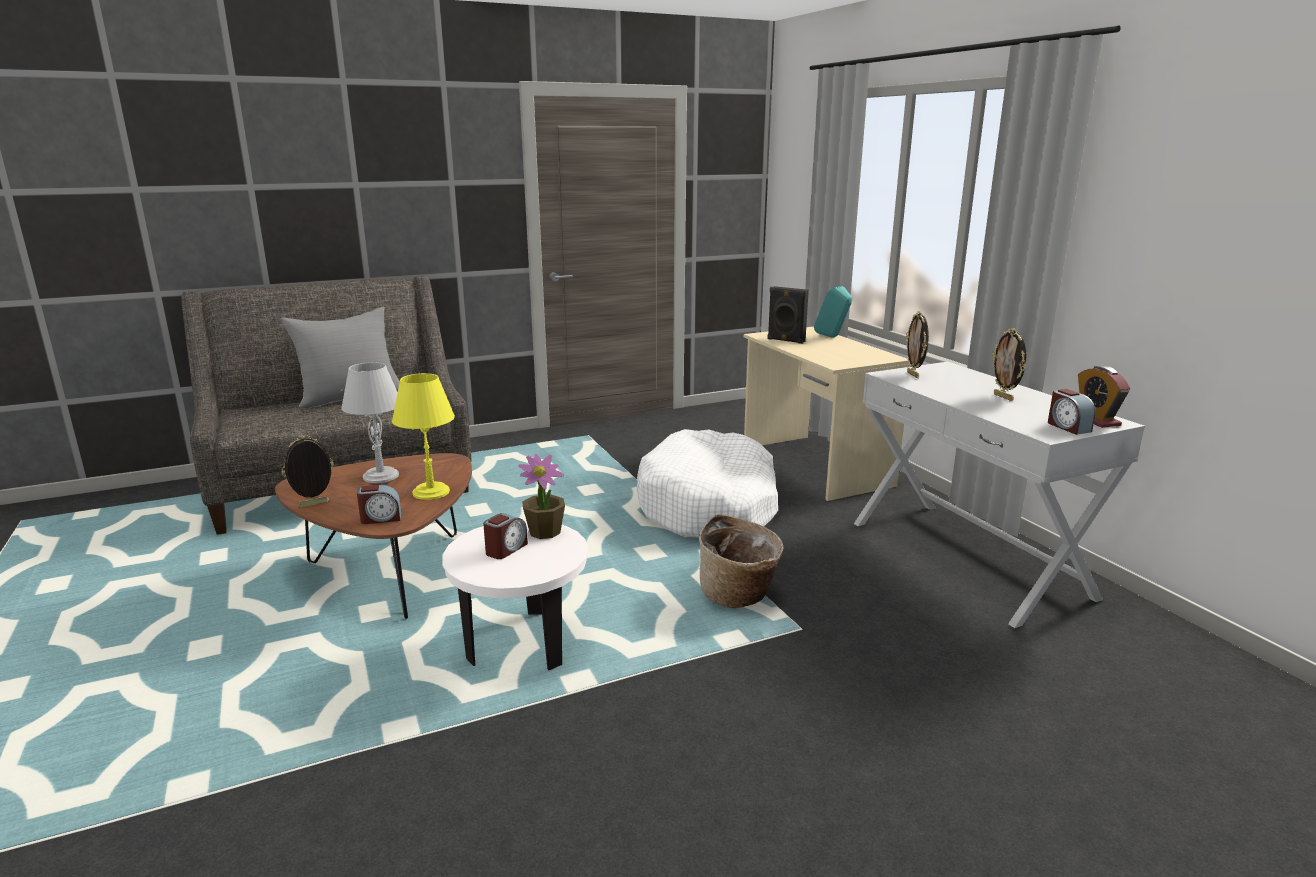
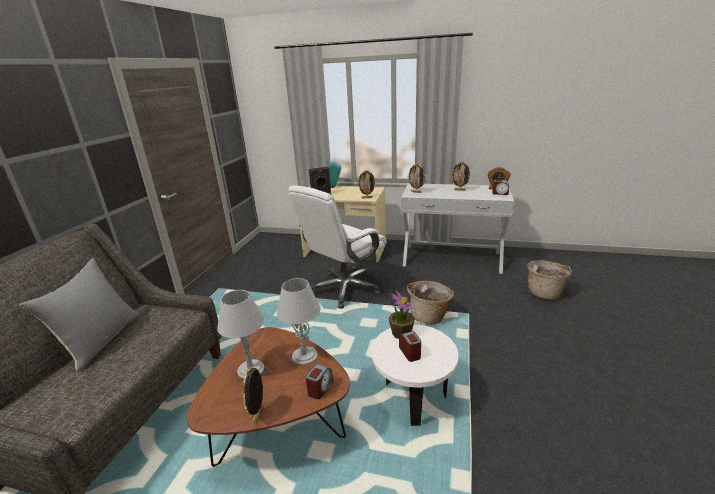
camera: 50 degrees left, 5 degrees up
(430, 492) = (304, 356): yellow table lamp -> grey table lamp
(709, 506) = (345, 289): white dog bed -> white office chair
(835, 362) = (367, 198): none -> picture frame
(1027, 700) = (544, 292): none -> basket

